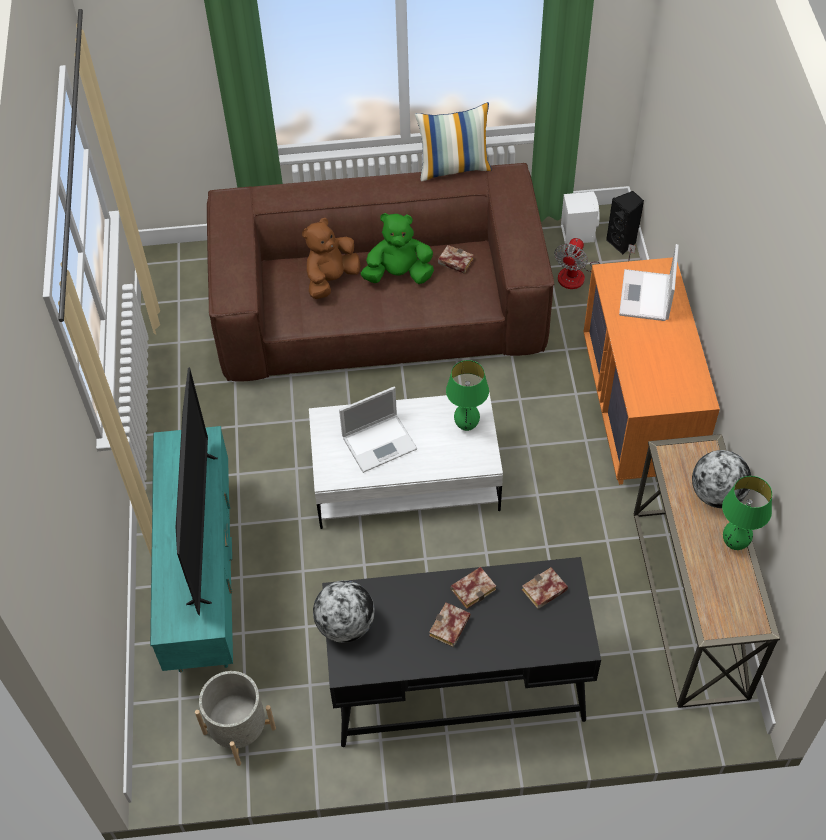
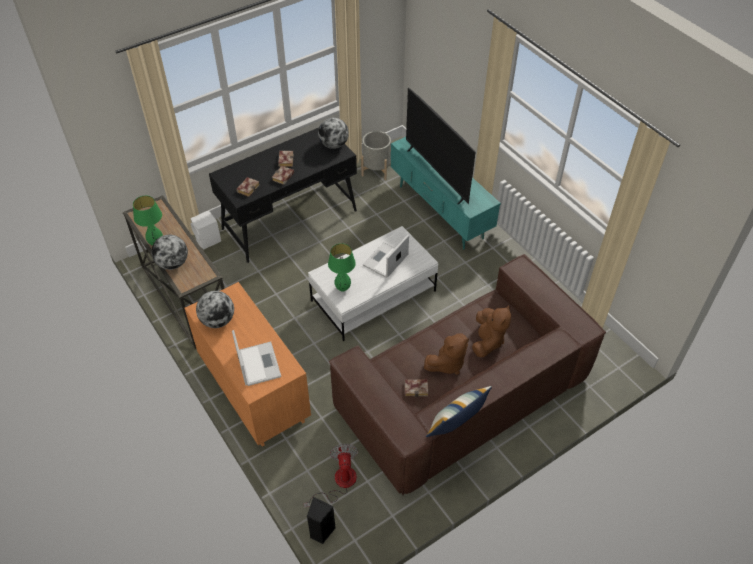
camera: 150 degrees right, 5 degrees down
(398, 274) = (447, 363): green plush toy -> brown plush toy
(577, 232) = (361, 525): white speaker -> white speaker (208, 241)
(678, 371) = (218, 320): none -> globe

